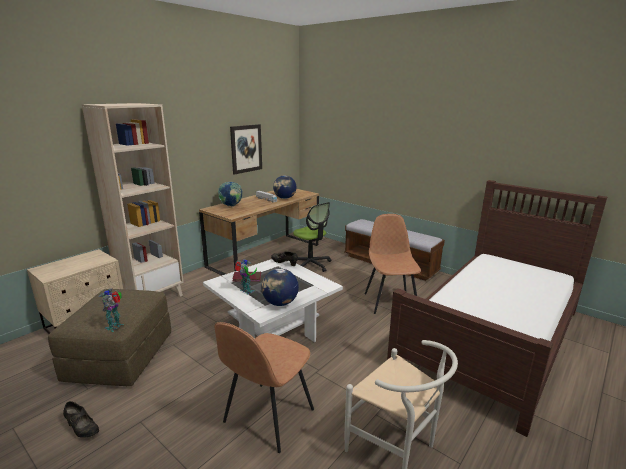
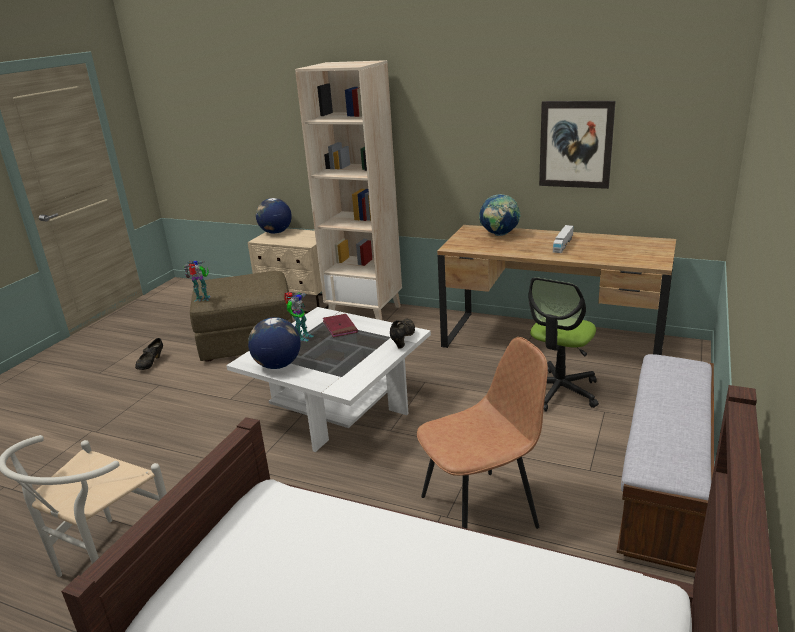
camera: 75 degrees right, 5 degrees up
(267, 417) = (163, 452): brown chair -> none
(285, 198) = (591, 254): globe -> globe (276, 232)

